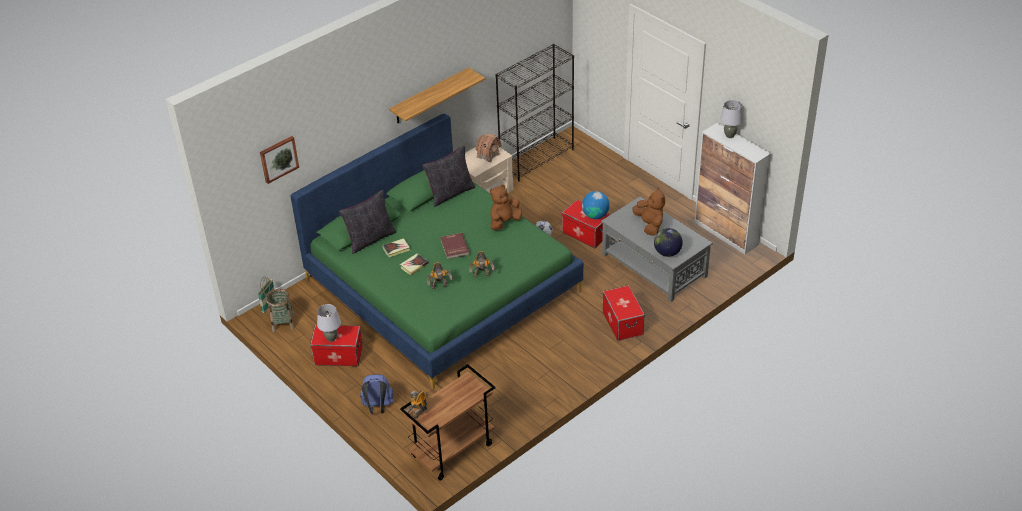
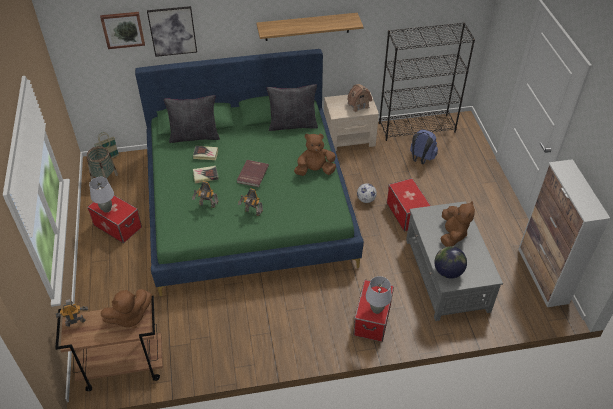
camera: 30 degrees right, 5 degrees up
(320, 144) = (172, 31): none -> picture
(377, 407) = (104, 289): blue backpack -> blue backpack (421, 159)
(460, 389) = (129, 317): none -> brown plush toy
(595, 215) = (416, 201): globe -> none
(729, 135) = (576, 179): grey table lamp -> grey table lamp (376, 309)

